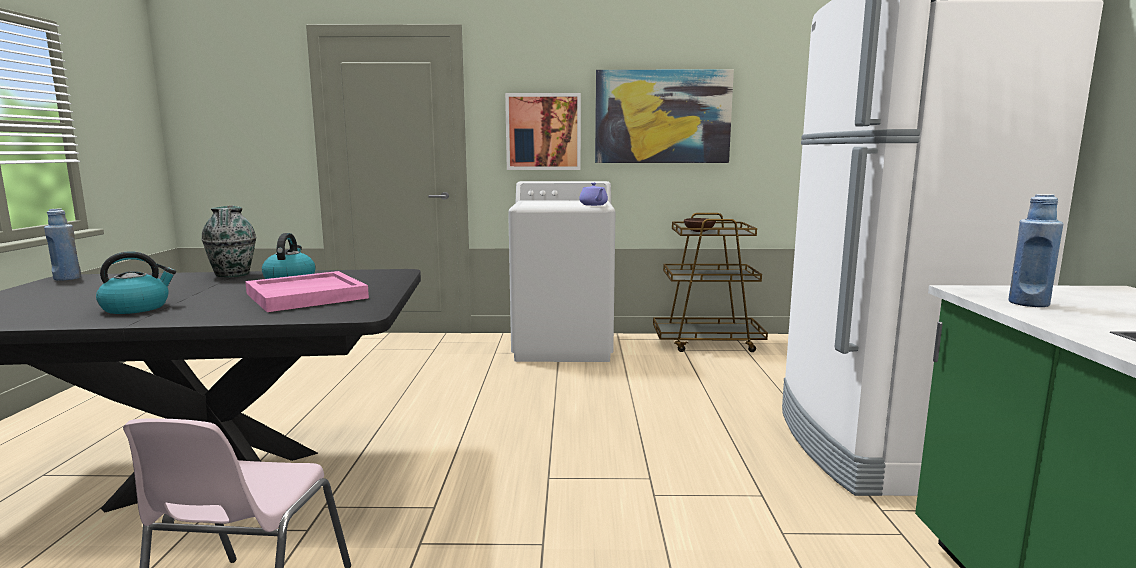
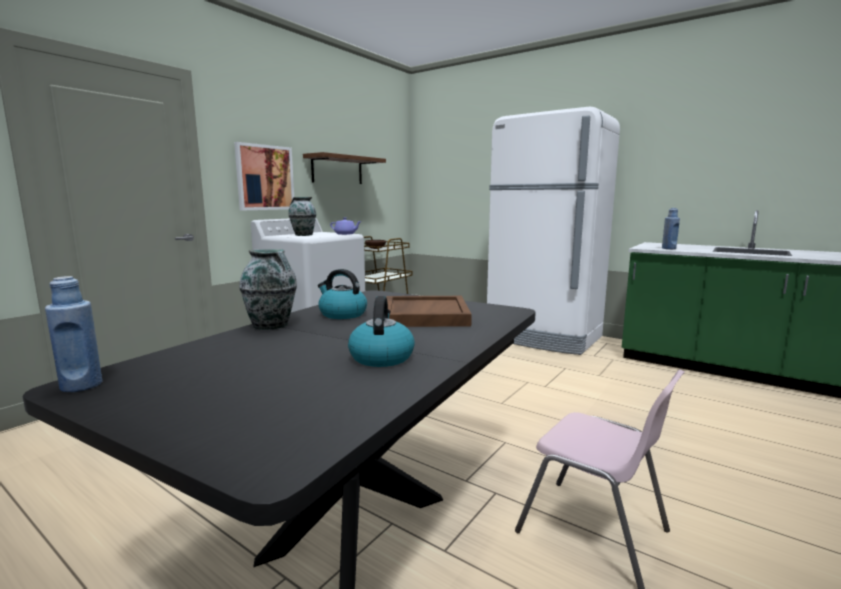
camera: 55 degrees left, 0 degrees up
(307, 295) = (424, 315): pink tray -> brown tray
(550, 202) = (303, 235): none -> vase
(662, 117) = (337, 170): picture -> brown shelf

